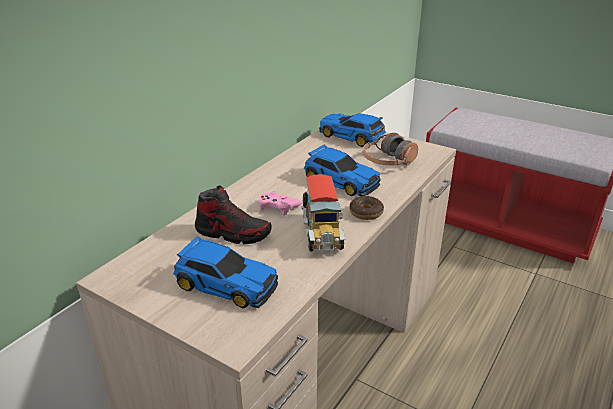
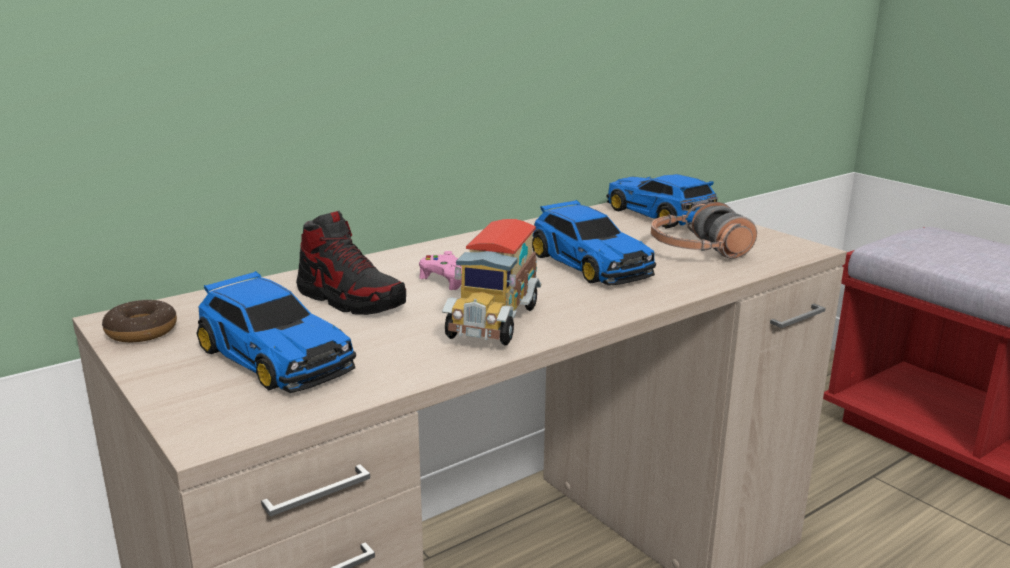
camera: 20 degrees right, 10 degrees down
(366, 212) = (598, 307): donut -> donut (141, 331)

